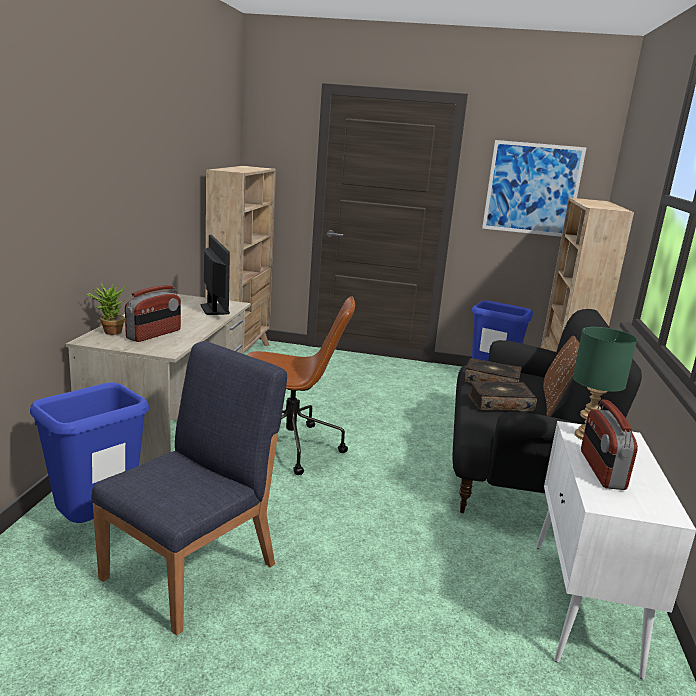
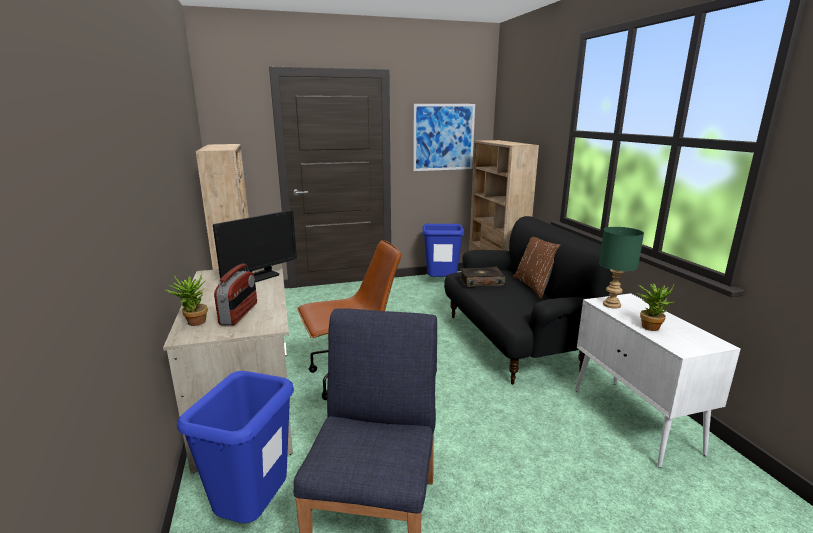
camera: 25 degrees left, 0 degrees up
(214, 309) = (260, 276): monitor -> monitor turned 90 degrees clockwise
(500, 404) = (504, 297): book -> none
(601, 470) = (650, 326): radio -> potted plant

